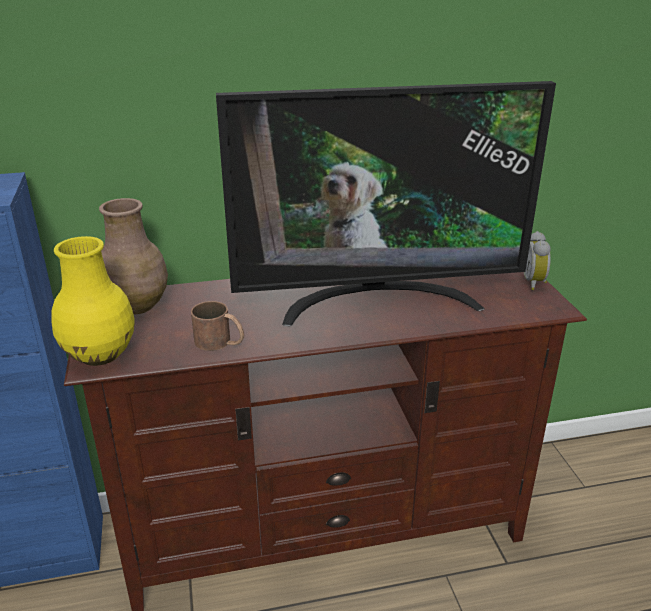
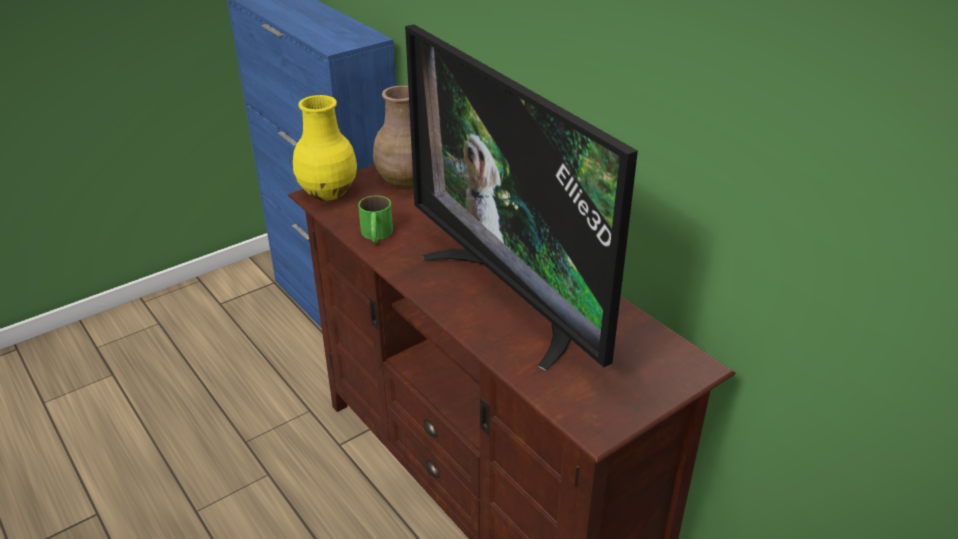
camera: 65 degrees right, 5 degrees up
(220, 342) = (376, 235): brown mug -> green mug
(535, 283) = (650, 402): alarm clock -> none

